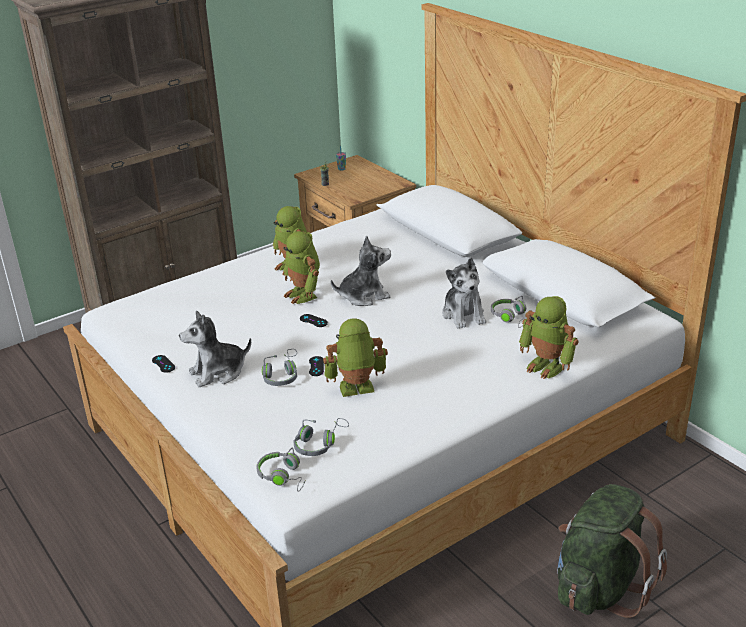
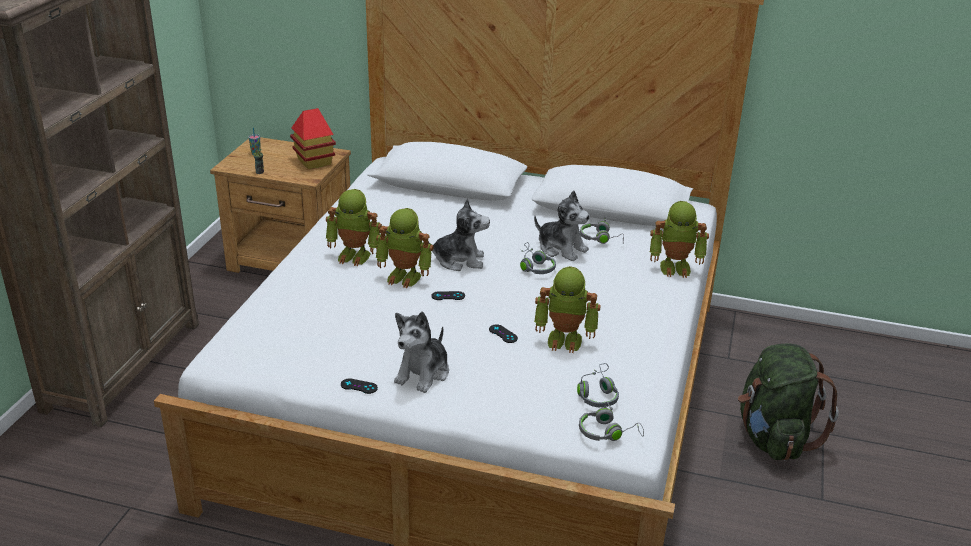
camera: 40 degrees left, 0 degrees up
(281, 375) = (484, 353): grey headphones -> grey headphones (535, 266)
(356, 389) = (565, 339): toy robot -> toy robot turned 120 degrees counterclockwise
(364, 296) = (459, 260): plush toy -> plush toy turned 60 degrees clockwise
(375, 186) = (314, 161): none -> toy house

